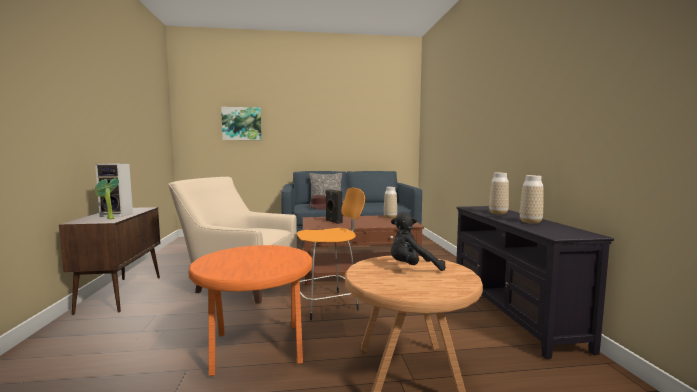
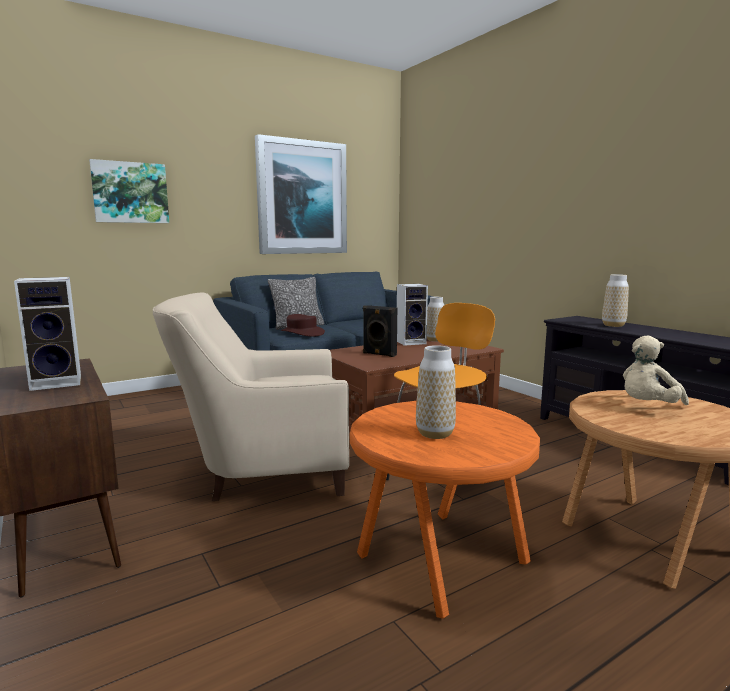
camera: 25 degrees left, 5 degrees up
(108, 219) = (69, 393): potted plant -> none
(345, 123) = (301, 198): none -> picture
(371, 217) = (412, 342): none -> speaker
(412, 268) = (647, 407): black plush toy -> beige plush toy
(530, 222) = (675, 334): vase -> vase (435, 434)

